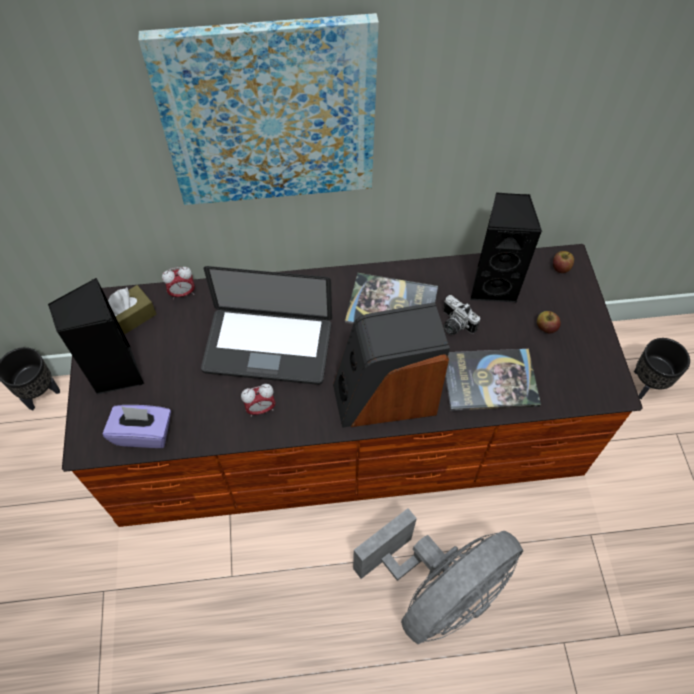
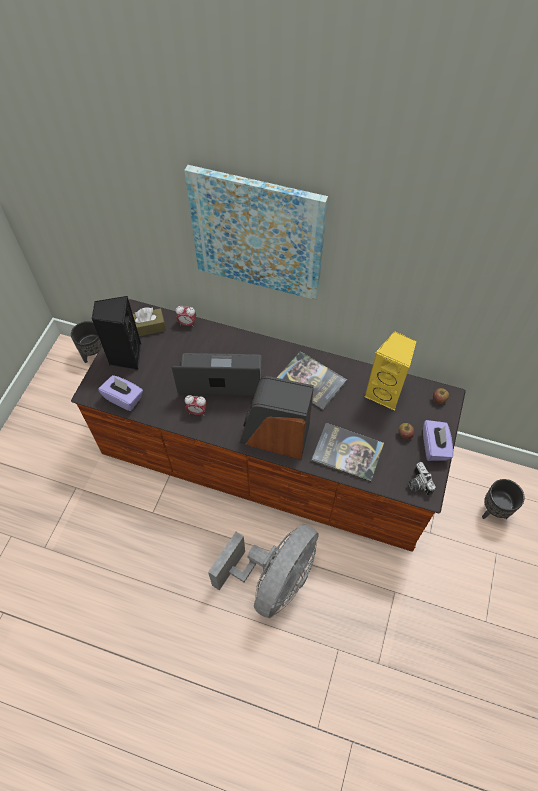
camera: 25 degrees right, 0 degrees up
(268, 347) = (220, 376): laptop -> laptop turned 150 degrees clockwise
(438, 591) = (273, 579): grey fan -> grey fan turned 45 degrees counterclockwise
(454, 325) = (344, 408): camera -> camera (417, 483)
(493, 285) = (385, 393): black speaker -> yellow speaker
(589, 328) = (434, 447): none -> purple tissue box

